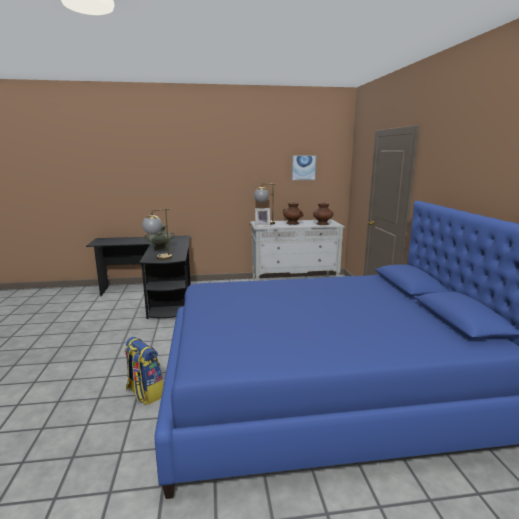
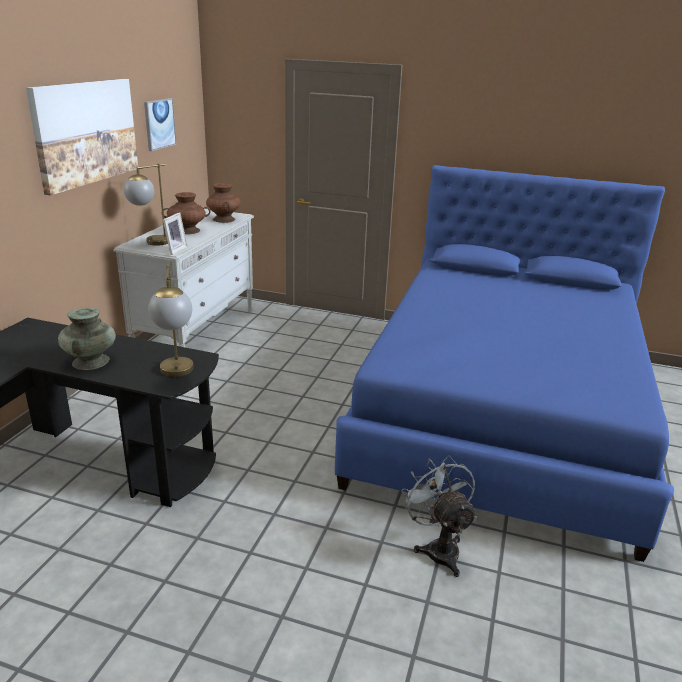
camera: 65 degrees left, 10 degrees up
(144, 393) = (438, 548): backpack -> grey fan
(244, 165) = (85, 133): none -> picture

